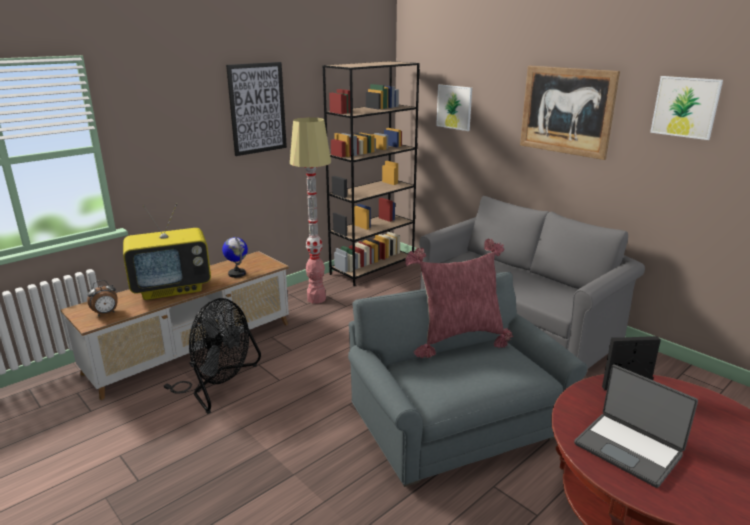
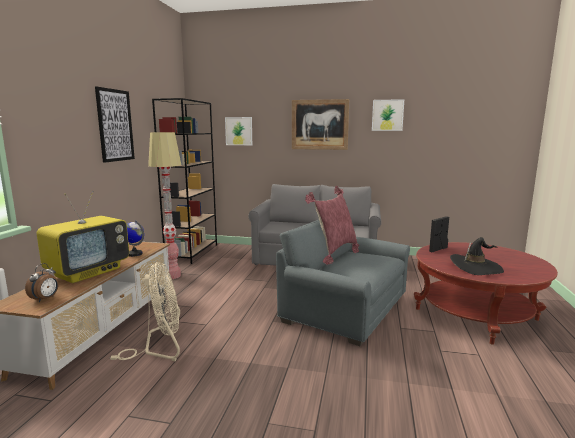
camera: 35 degrees left, 10 degrees down
(216, 386) = (159, 343): black fan -> beige fan
(628, 449) = (475, 267): laptop -> black hat

